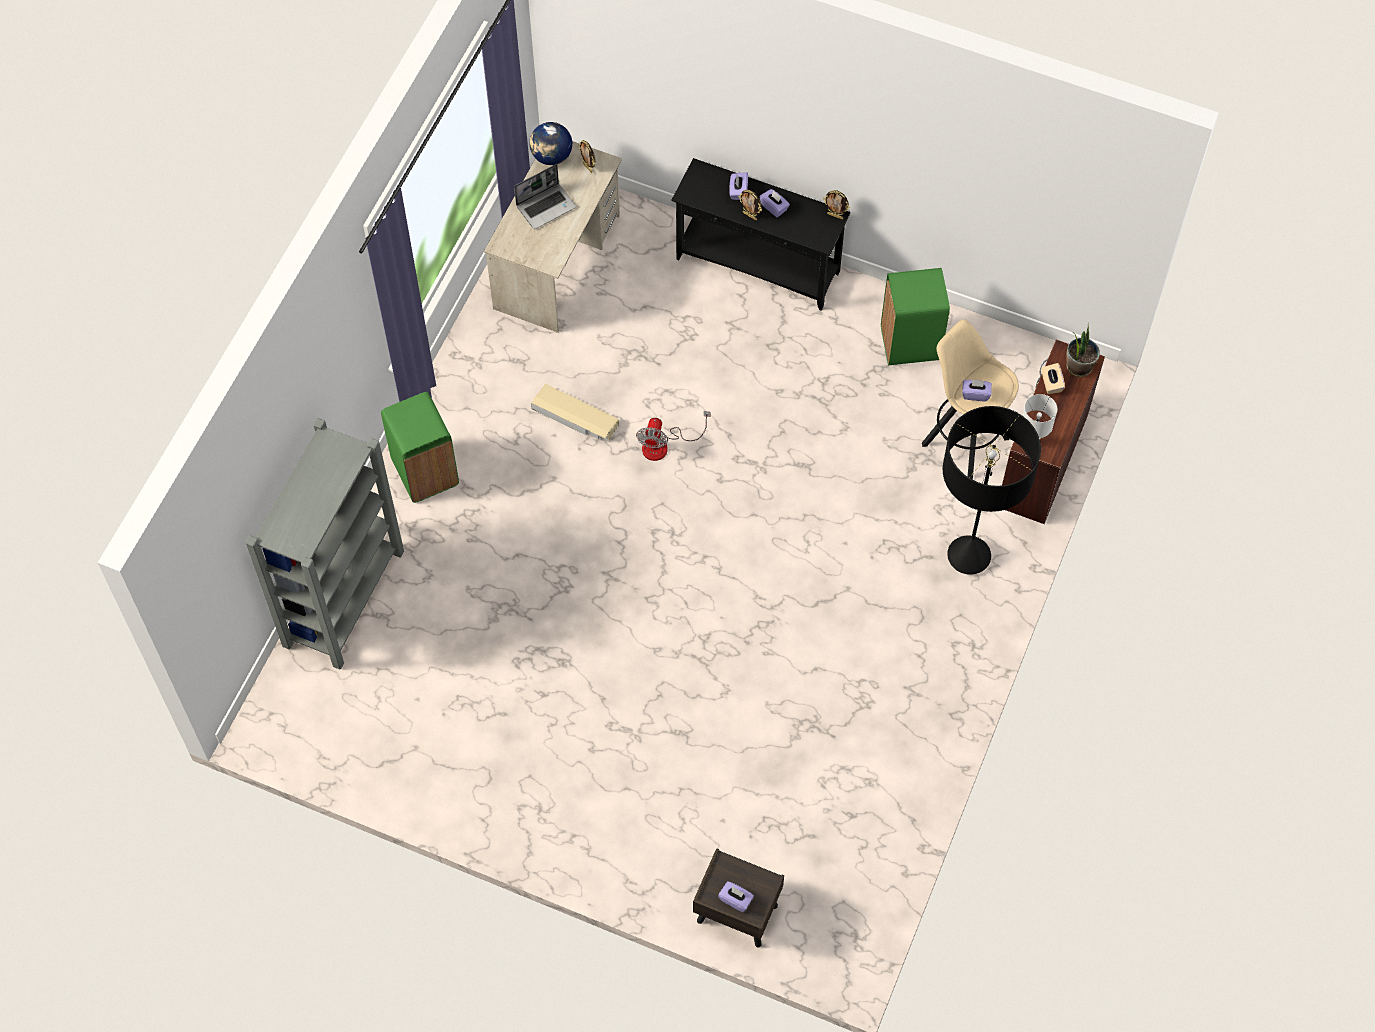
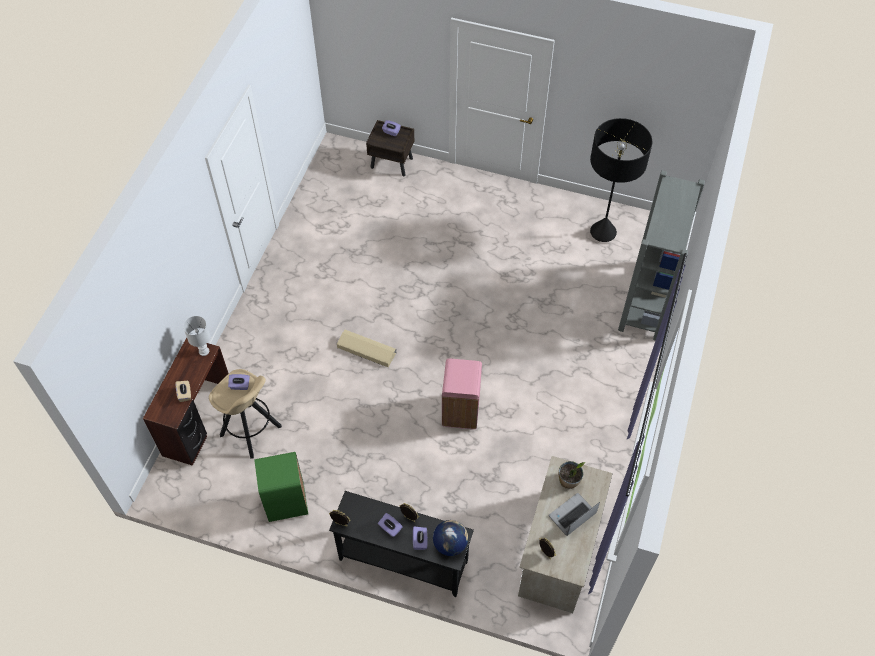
camera: 175 degrees right, 5 degrees down
(425, 473) = (618, 380): green trash can -> none
(551, 156) = (577, 563): globe -> globe (450, 544)
(575, 417) = (524, 427): beige storage box -> beige storage box (366, 350)
(663, 445) = (460, 411): fan -> pink trash can
(968, 557) = (254, 353): black floor lamp -> black floor lamp (602, 233)
(1079, 366) = (163, 409): potted plant -> potted plant (569, 481)

